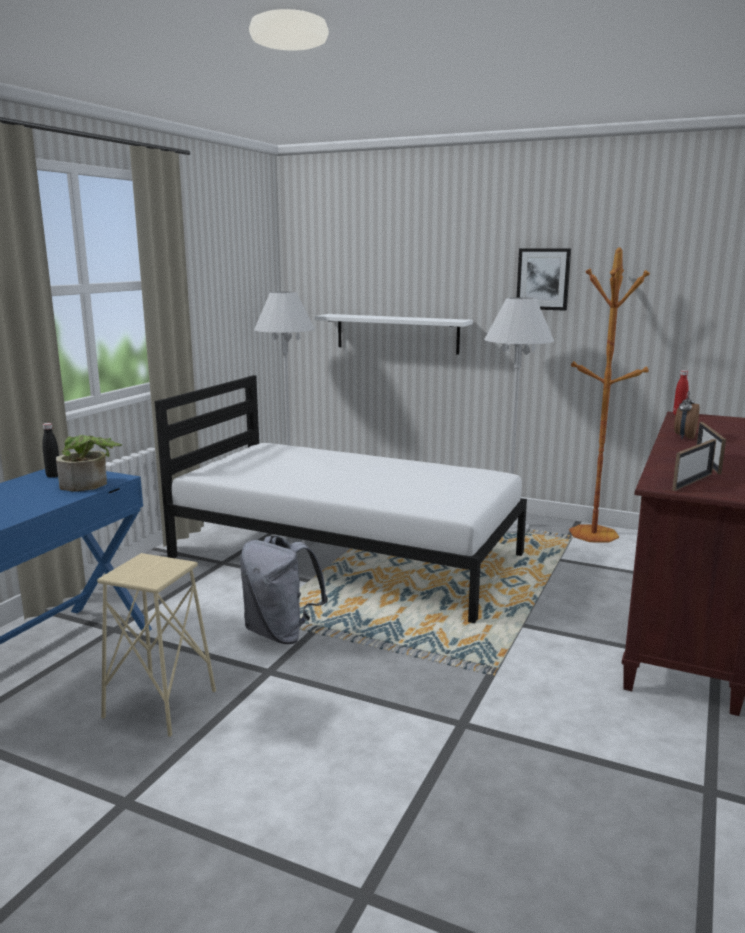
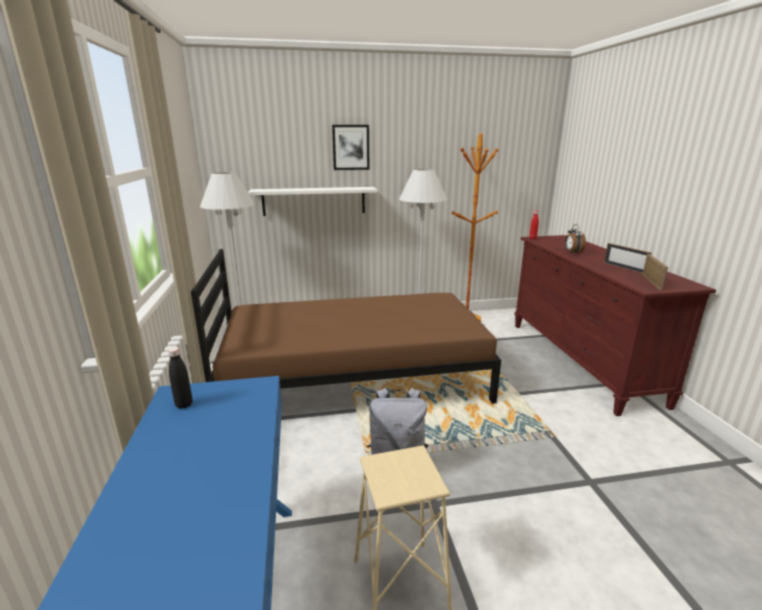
camera: 35 degrees left, 5 degrees up
(89, 484) = (248, 403): potted plant -> none
(347, 556) = (353, 380): white bed -> brown bed
(543, 279) = (422, 155): picture -> picture (350, 147)

